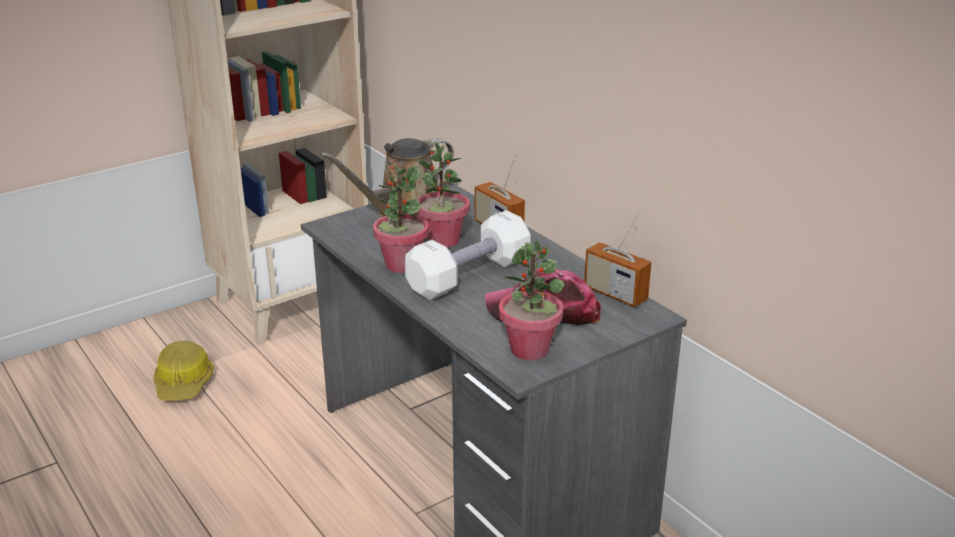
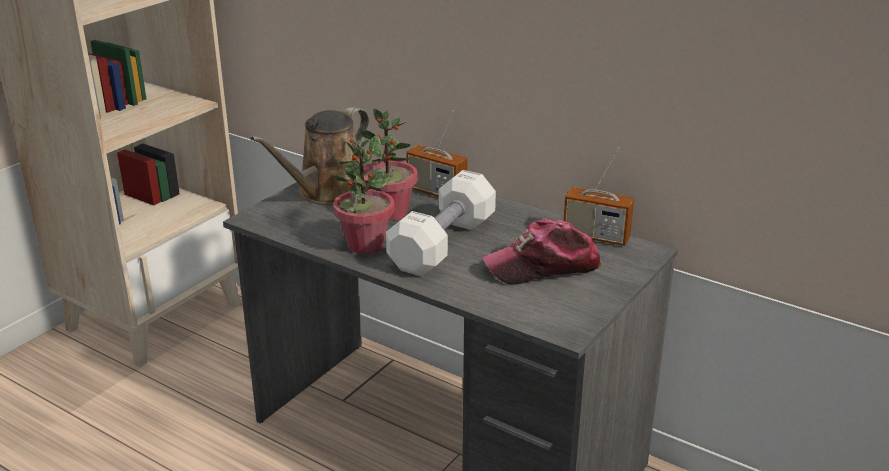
camera: 20 degrees left, 0 degrees up
(184, 383) = (74, 428): hard hat -> none
(530, 349) = (558, 306): potted plant -> none

